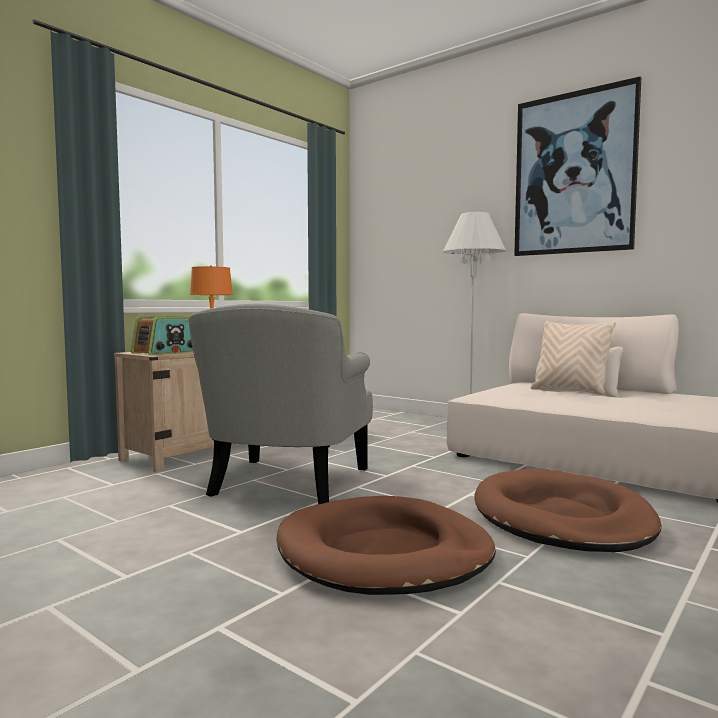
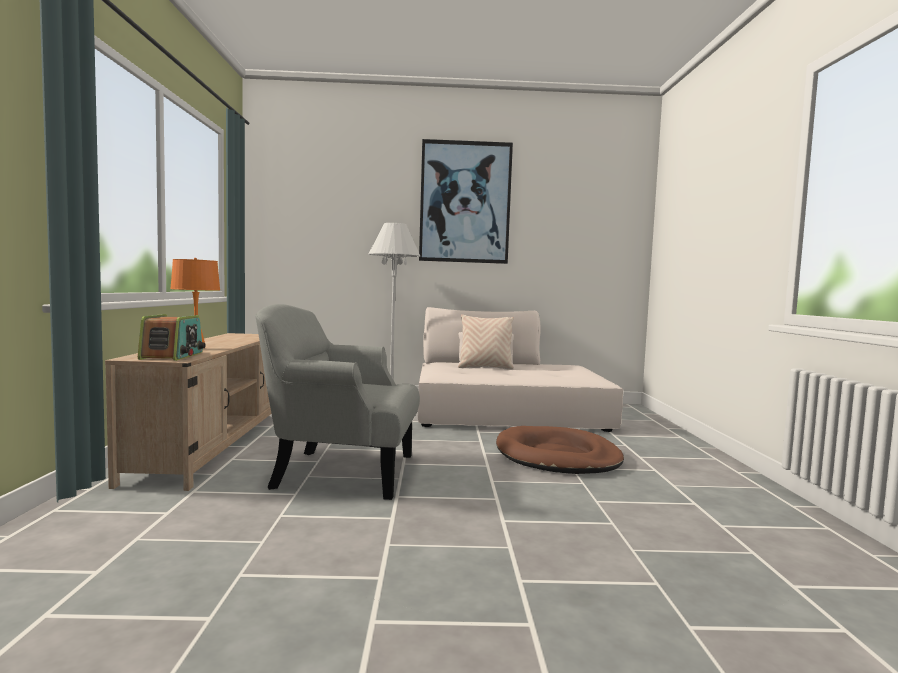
camera: 40 degrees left, 0 degrees up
(287, 482) = (341, 471): grey armchair -> grey armchair turned 120 degrees clockwise
(384, 553) = (513, 503): brown dog bed -> none

